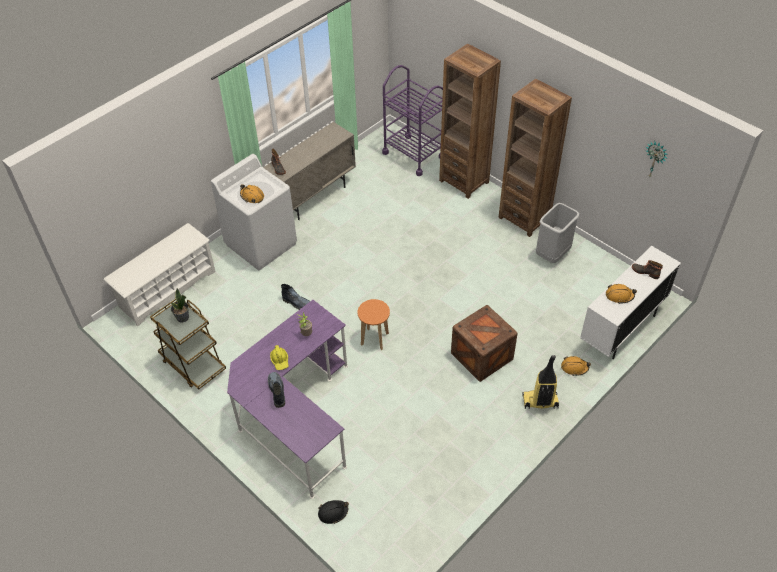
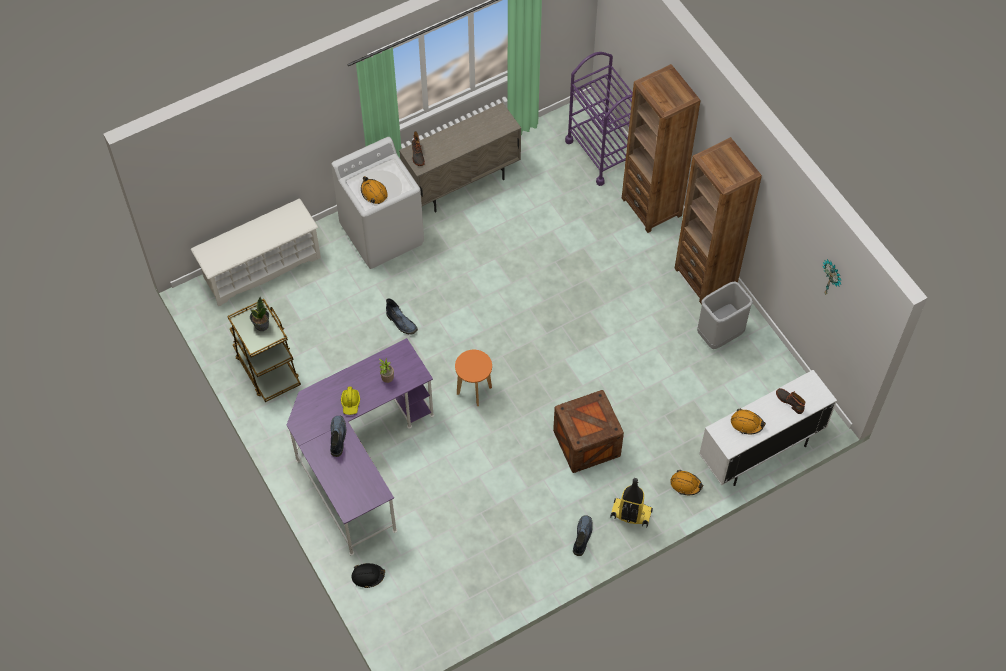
camera: 15 degrees right, 10 degrees up
(507, 429) = (582, 536): none -> boot

